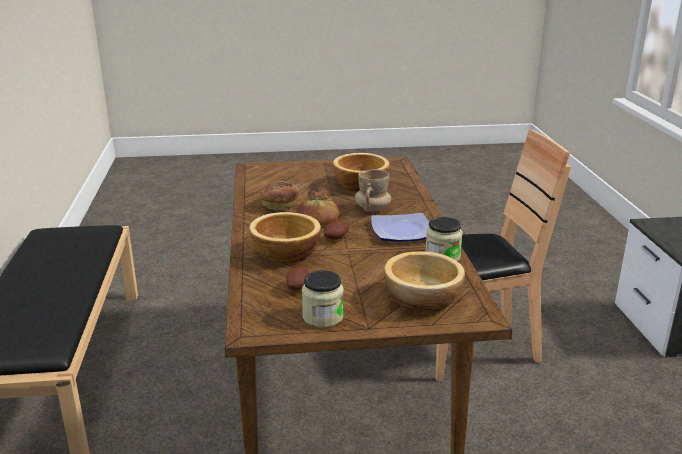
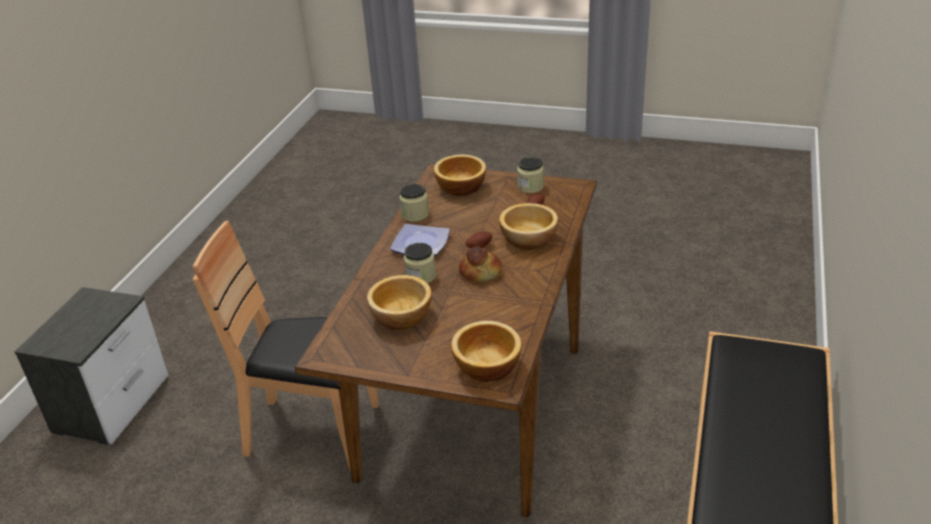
camera: 155 degrees left, 10 degrees up
(270, 173) = (486, 365): none -> bowl
(279, 205) = (504, 300): bread -> none
(372, 209) = (420, 276): beige mug -> jar

